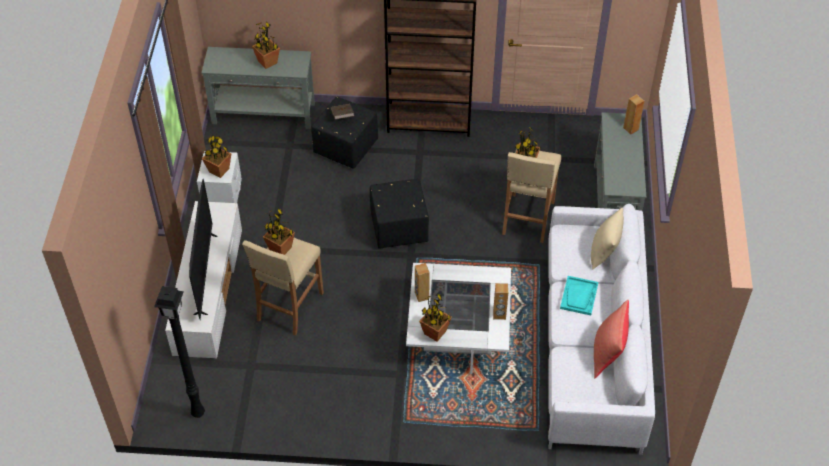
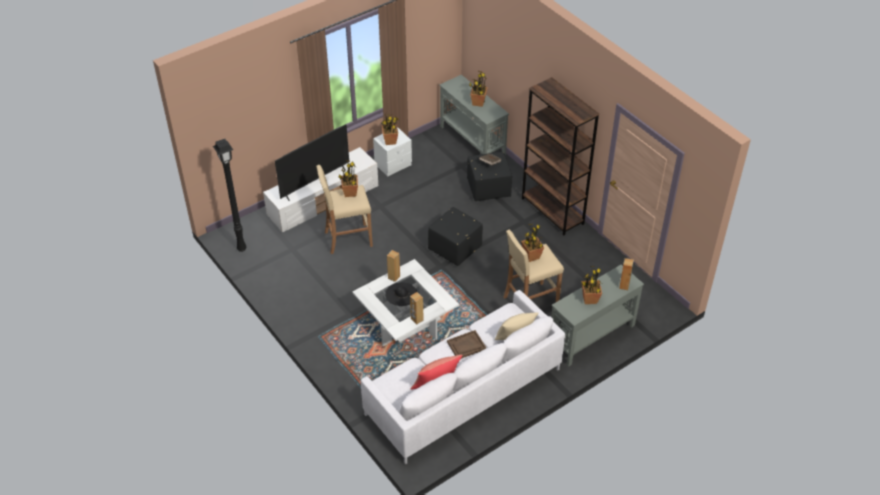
camera: 50 degrees right, 5 degrees down
(435, 332) = (373, 299): potted plant -> potted plant (590, 299)
(452, 305) = (401, 294): none -> black hat
(579, 296) = (466, 345): turquoise tray -> brown tray

